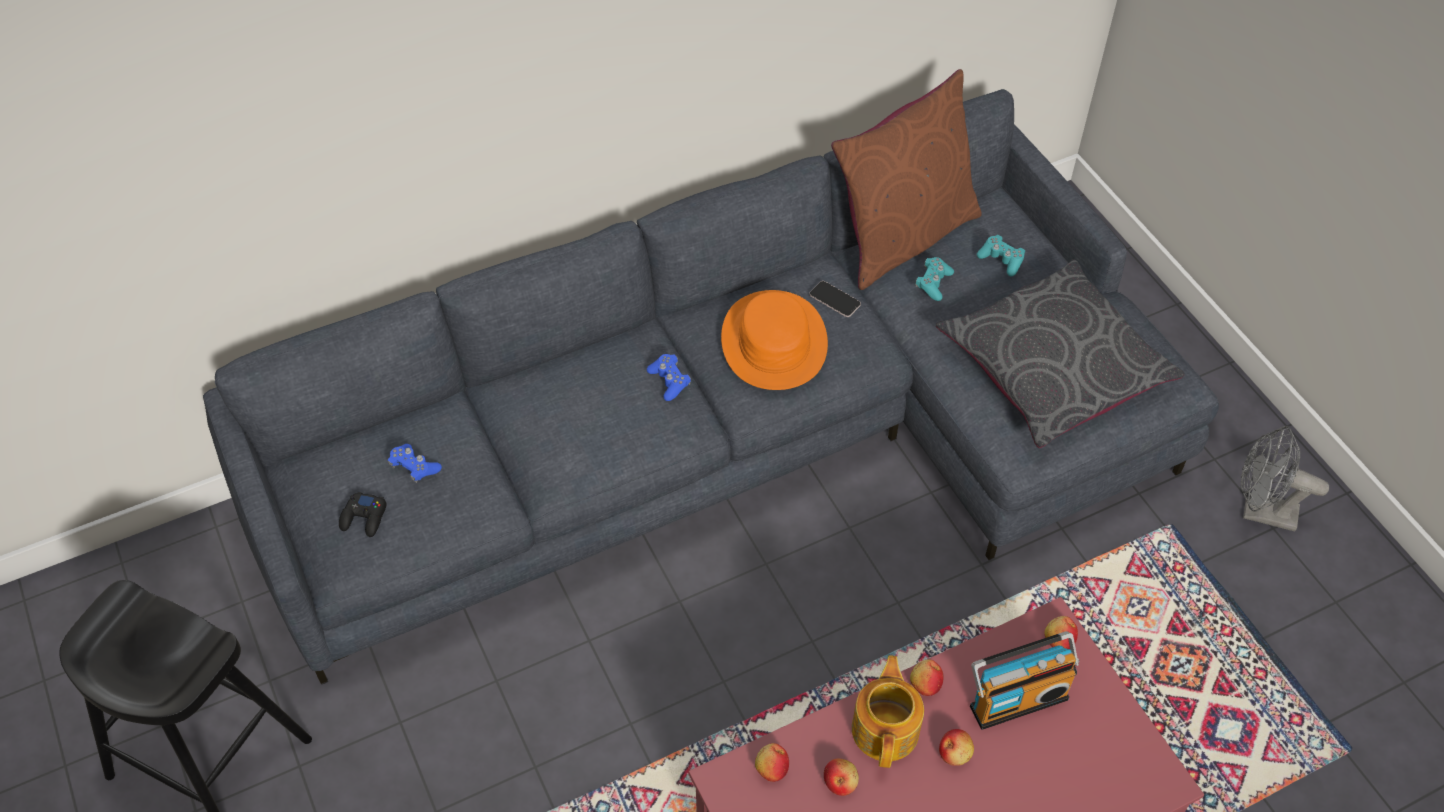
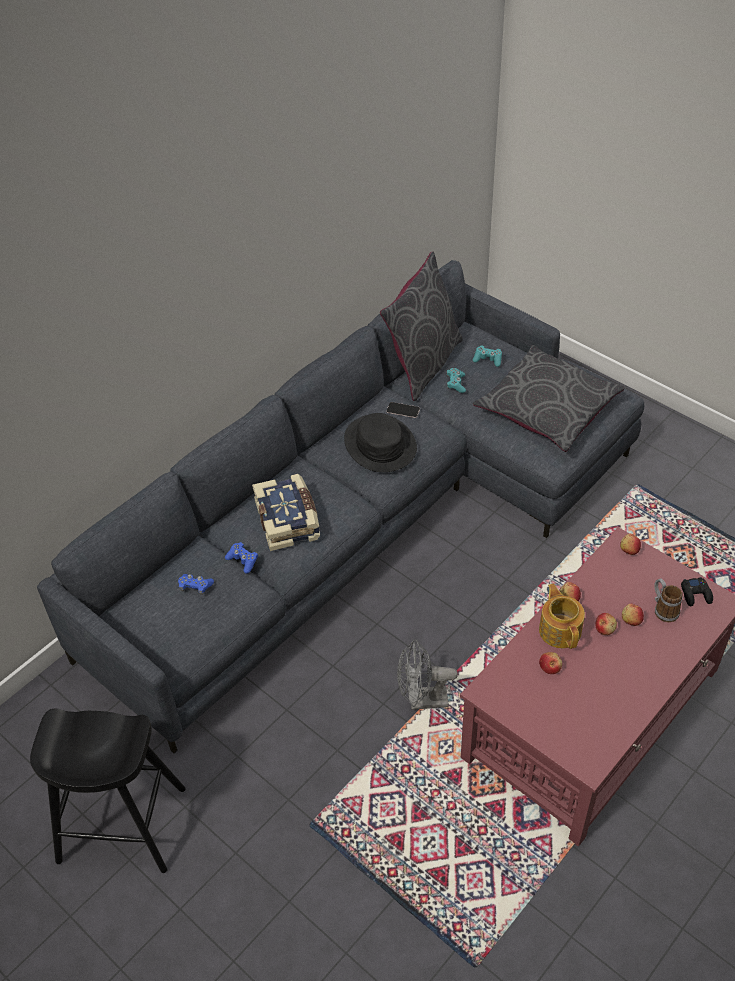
camera: 20 degrees left, 5 degrees down
(364, 518) = (179, 626): black game controller -> black game controller (696, 594)
(588, 413) = (288, 520): none -> book
(669, 381) = (328, 486): blue game controller -> blue game controller (243, 560)
(771, 768) = (507, 674): apple -> apple (631, 620)
(773, 342) = (380, 444): orange hat -> black hat
(902, 236) = (423, 364): brown pillow -> grey pillow
(1016, 698) = (622, 588): radio -> none
(1062, 756) = (663, 609): none -> mug
(1260, 512) = (681, 461): grey fan -> grey fan (422, 700)

